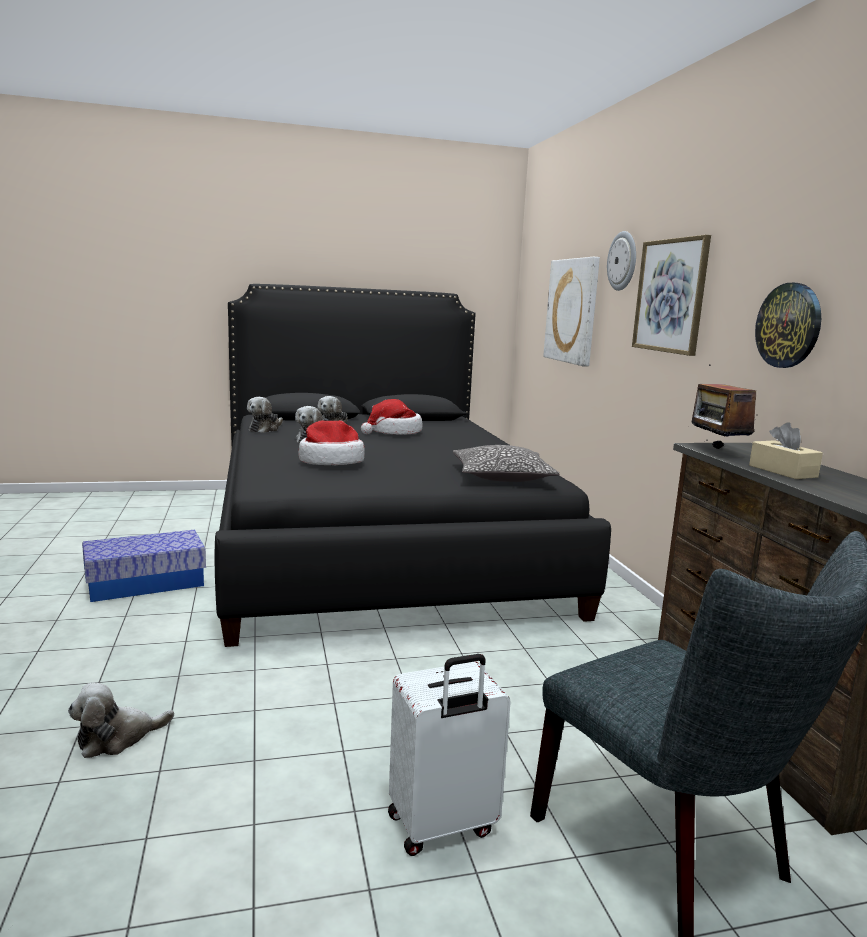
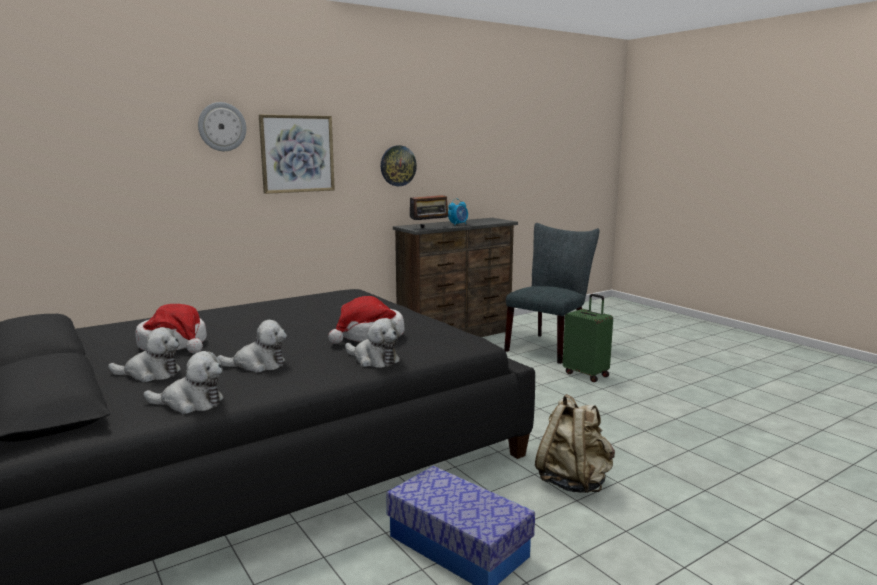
camera: 110 degrees left, 0 degrees up
(117, 738) = (645, 450): plush toy -> plush toy (374, 360)
(140, 656) = (573, 482): none -> beige backpack
(442, 826) = (586, 374): white suitcase -> green suitcase
(502, 477) = (349, 300): pillow -> none
(572, 311) = (128, 173): picture -> none
(782, 471) = (458, 224): beige tissue box -> alarm clock

